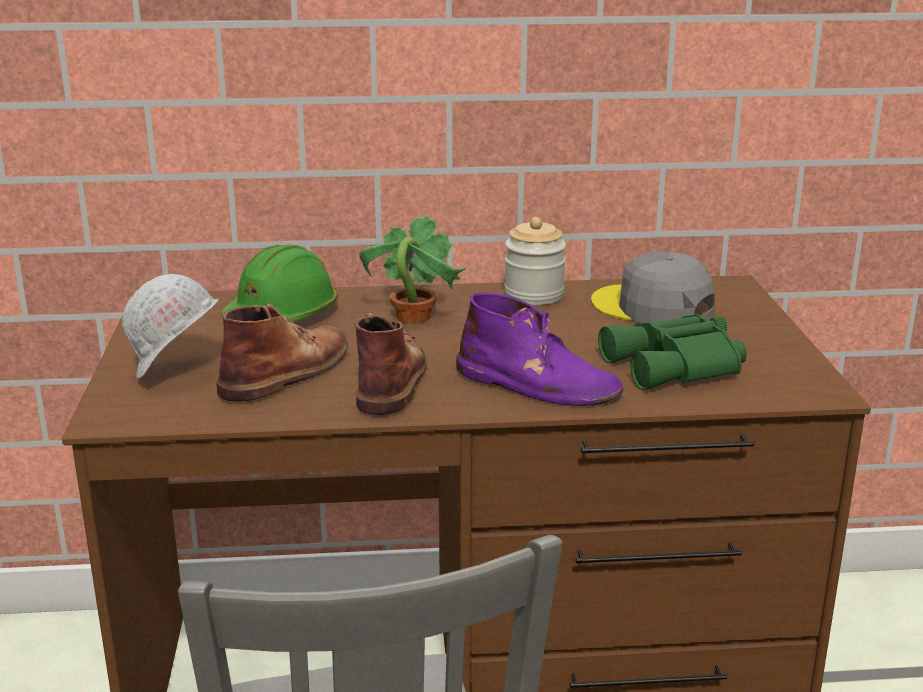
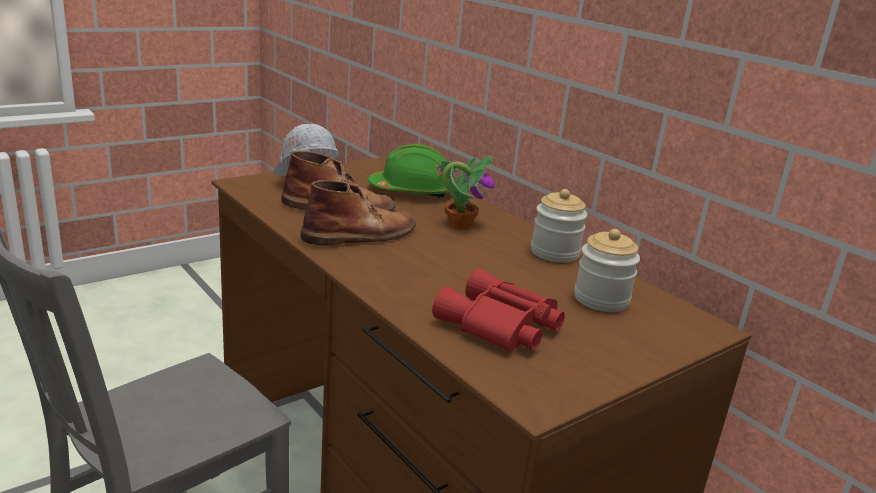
camera: 55 degrees right, 0 degrees up
(537, 385) = (403, 280): purple boot -> none
(652, 307) = (601, 299): grey cap -> jar
(676, 366) = (499, 326): green binoculars -> red binoculars

